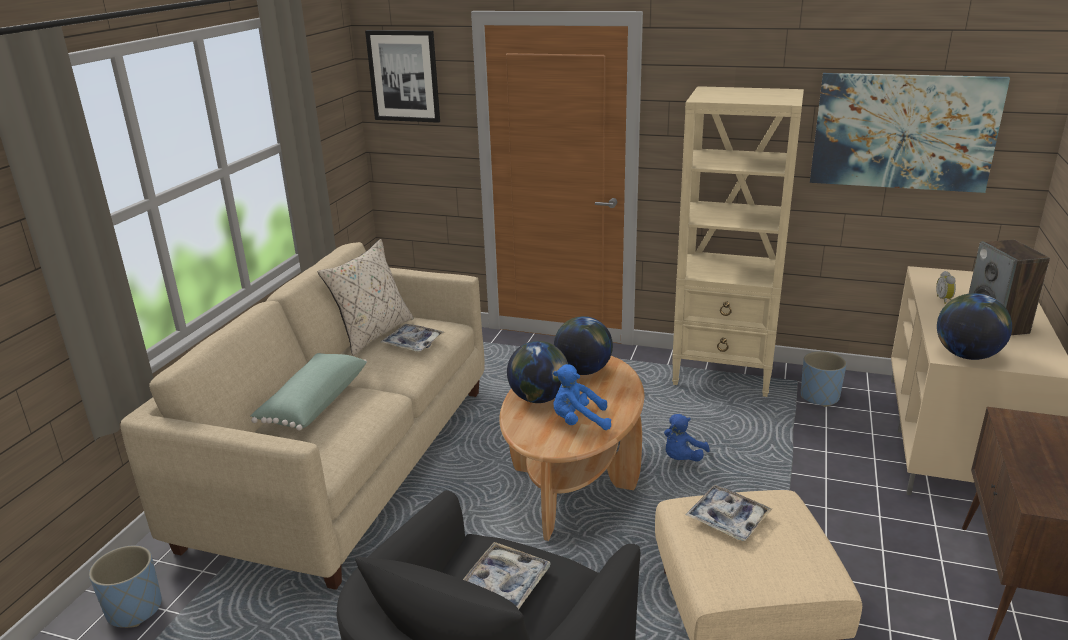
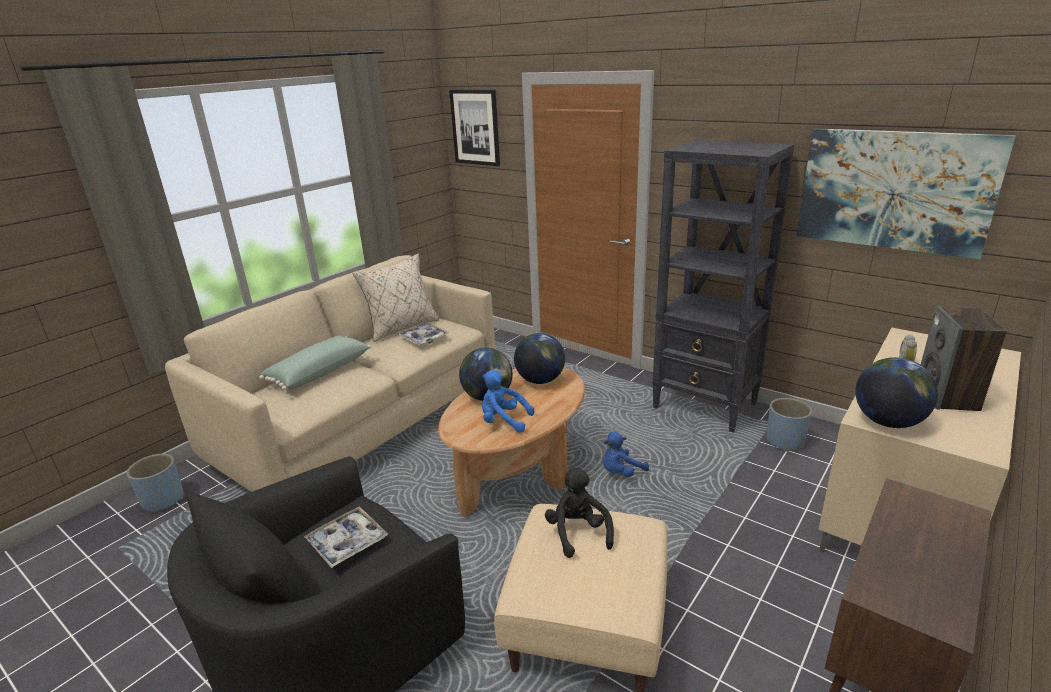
camera: 20 degrees right, 0 degrees up
(724, 374) = (705, 406): beige bookcase -> black bookcase
(727, 519) = (578, 533): tray -> black plush toy

